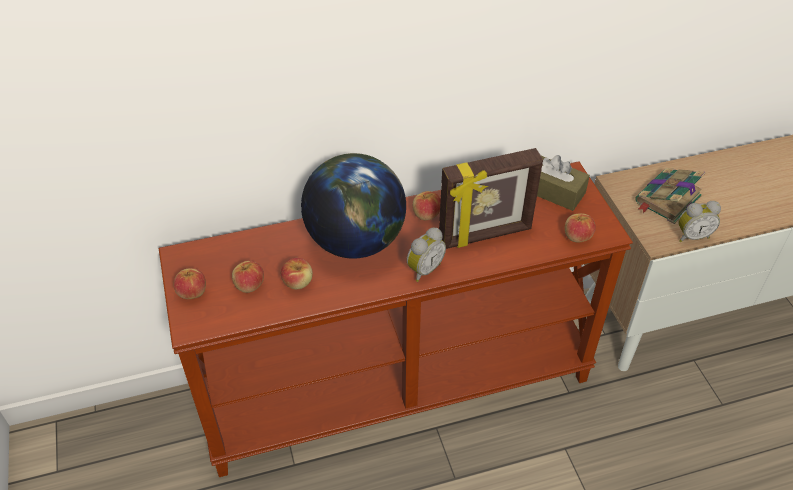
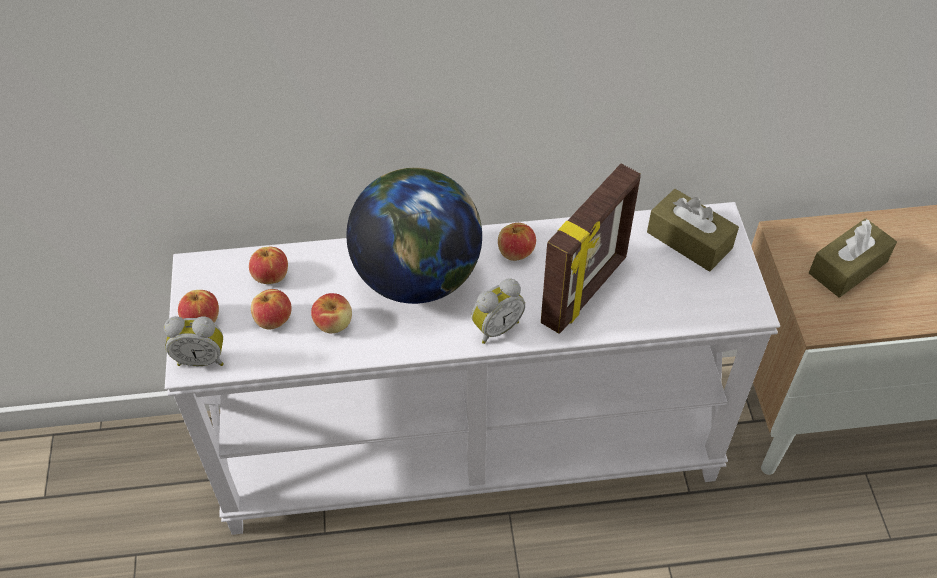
camera: 10 degrees right, 5 degrees up
(396, 383) = (470, 447): brown console table -> white console table
(485, 235) = (586, 291): picture frame -> picture frame turned 45 degrees counterclockwise
(577, 236) = (707, 308): apple -> apple (270, 275)
(667, 200) = (848, 267): book -> brown tissue box
(692, 236) = (870, 323): alarm clock -> alarm clock (202, 358)

